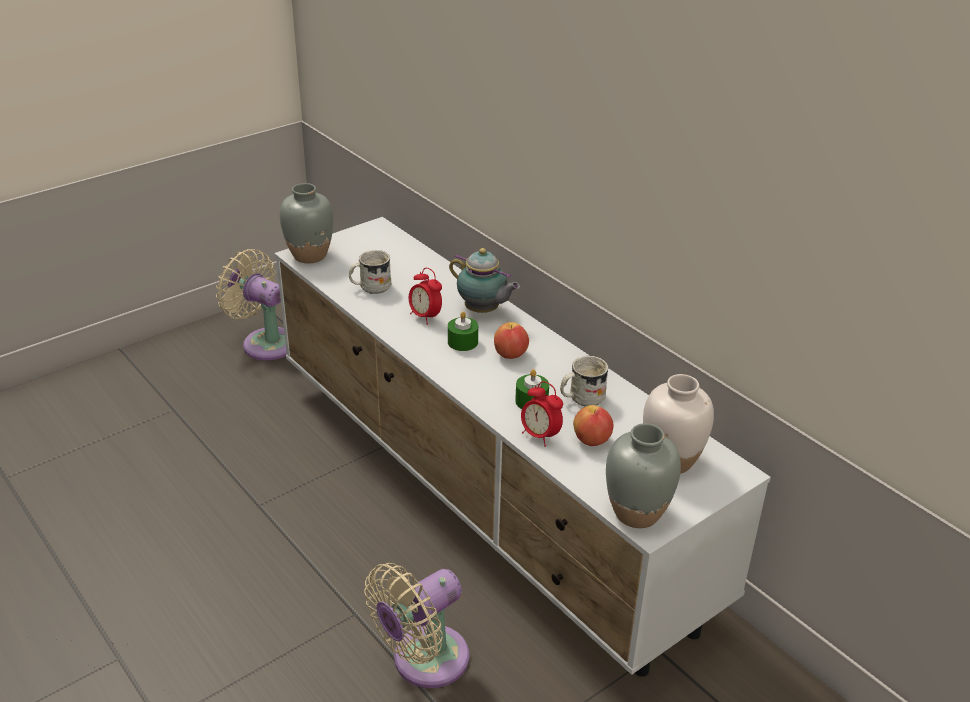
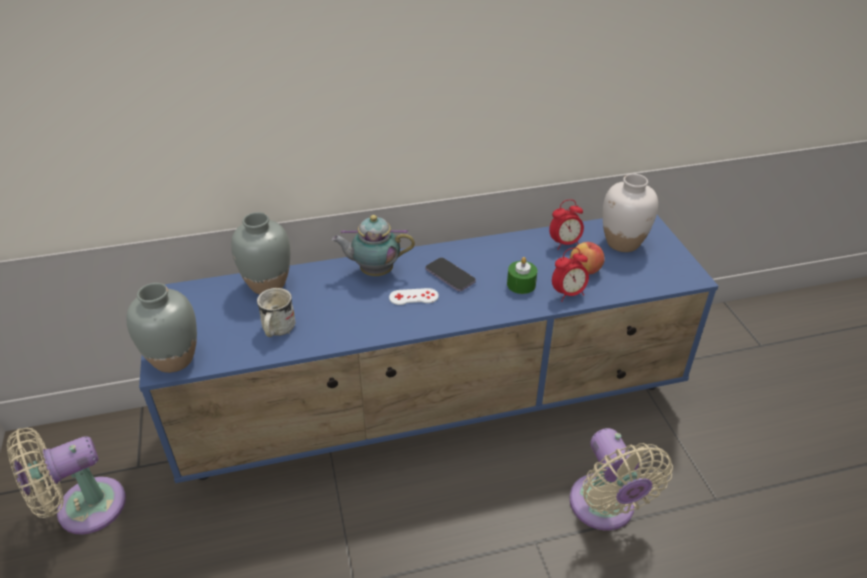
camera: 65 degrees left, 5 degrees up
(425, 317) = (357, 308): alarm clock -> alarm clock (564, 243)
(462, 342) = (413, 297): green candle -> white game controller
(483, 311) = (374, 271): teapot -> teapot turned 150 degrees counterclockwise
(484, 495) = (436, 407): white tv stand -> blue tv stand
(510, 355) = (450, 276): apple -> phone
(581, 398) = (530, 258): white mug -> none
(636, 512) = (674, 277): grey vase -> grey vase (267, 284)

